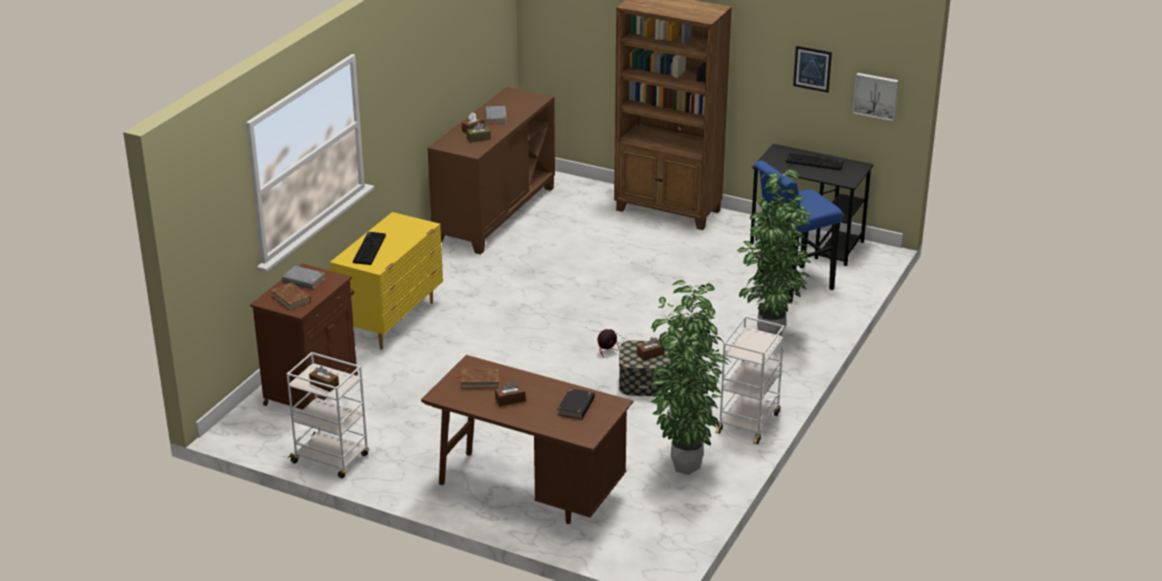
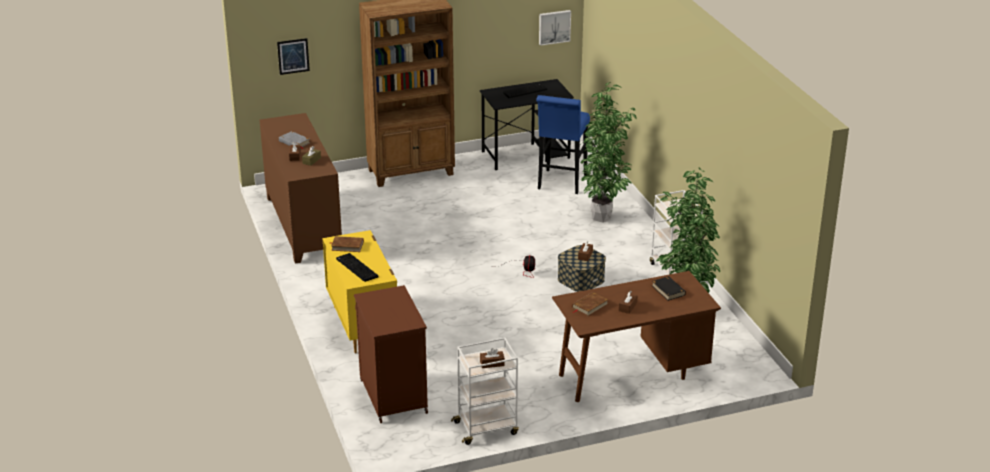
camera: 45 degrees left, 0 degrees up
(291, 298) = (394, 318): brown book -> brown book (347, 246)
(304, 280) = (379, 303): grey book -> none
(812, 69) = (504, 22): picture -> picture (293, 56)

